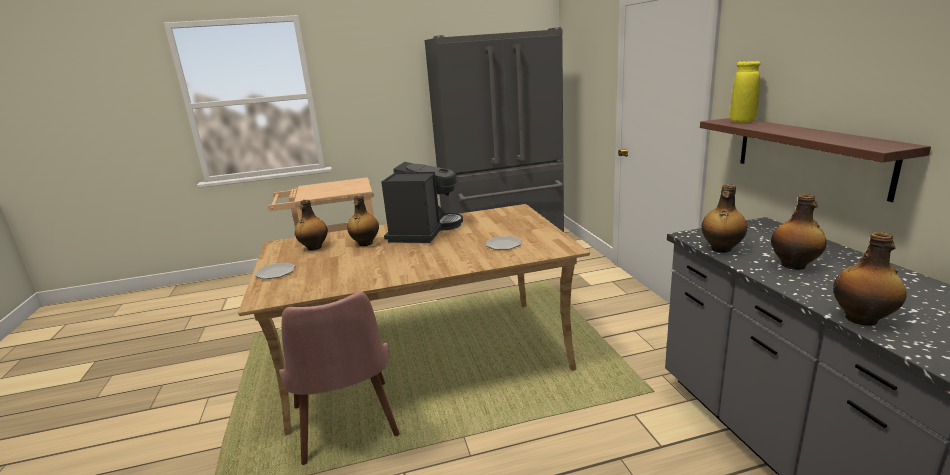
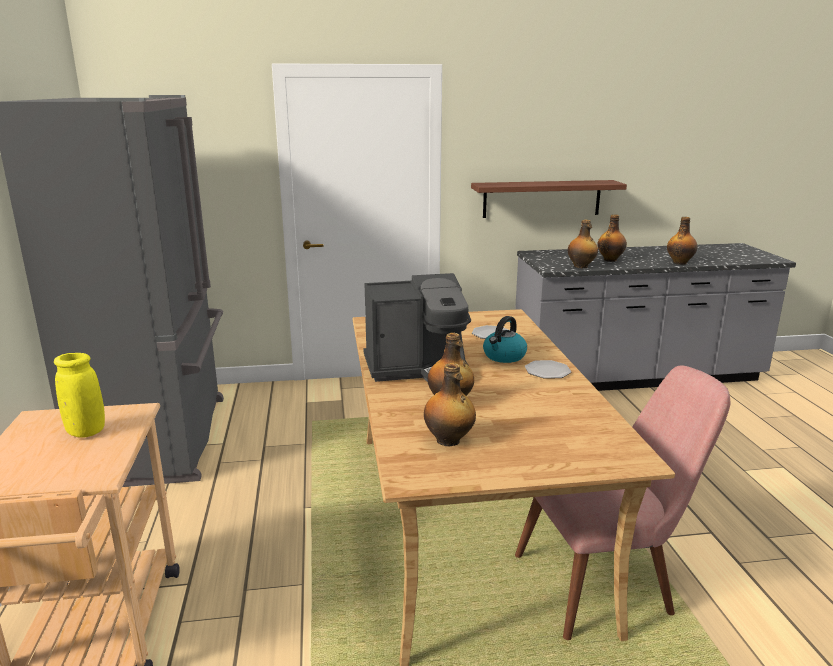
camera: 85 degrees left, 0 degrees up
(276, 272) = (546, 461): plate -> plate (547, 371)
(423, 230) = (418, 368): coffee machine -> coffee machine turned 150 degrees clockwise
(451, 252) = (504, 356): none -> kettle
(742, 121) = (497, 183): yellow vase -> yellow vase (86, 431)

